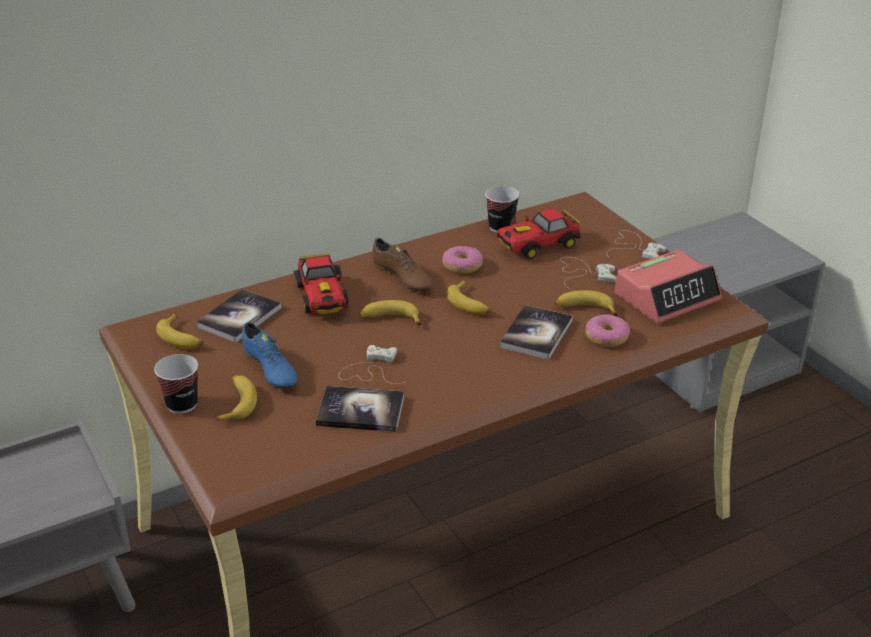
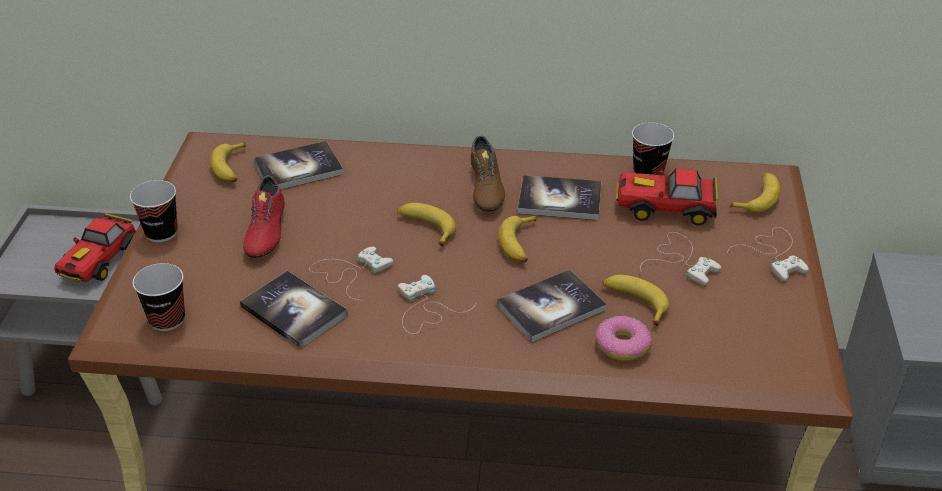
camera: 35 degrees right, 5 degrees up
(237, 403) = (204, 252): banana -> banana (757, 198)
(268, 459) = (167, 320): none -> cup
(270, 370) = (265, 232): blue shoe -> red shoe
(322, 299) = (388, 180): toy car -> toy car (99, 262)
(454, 370) = (425, 309): none -> white game controller
(462, 266) = (559, 199): donut -> book
(667, 297) = (746, 329): alarm clock -> none

